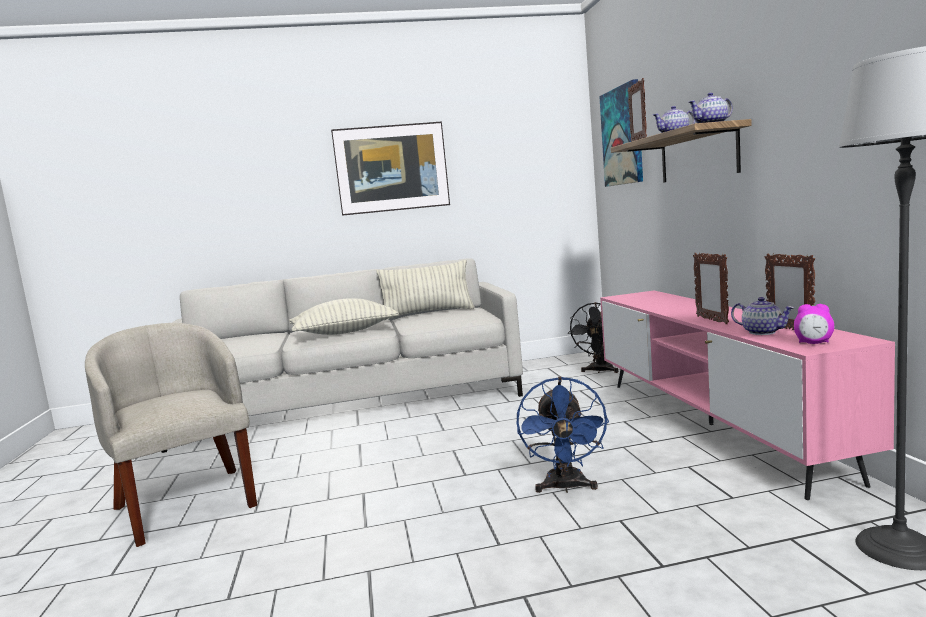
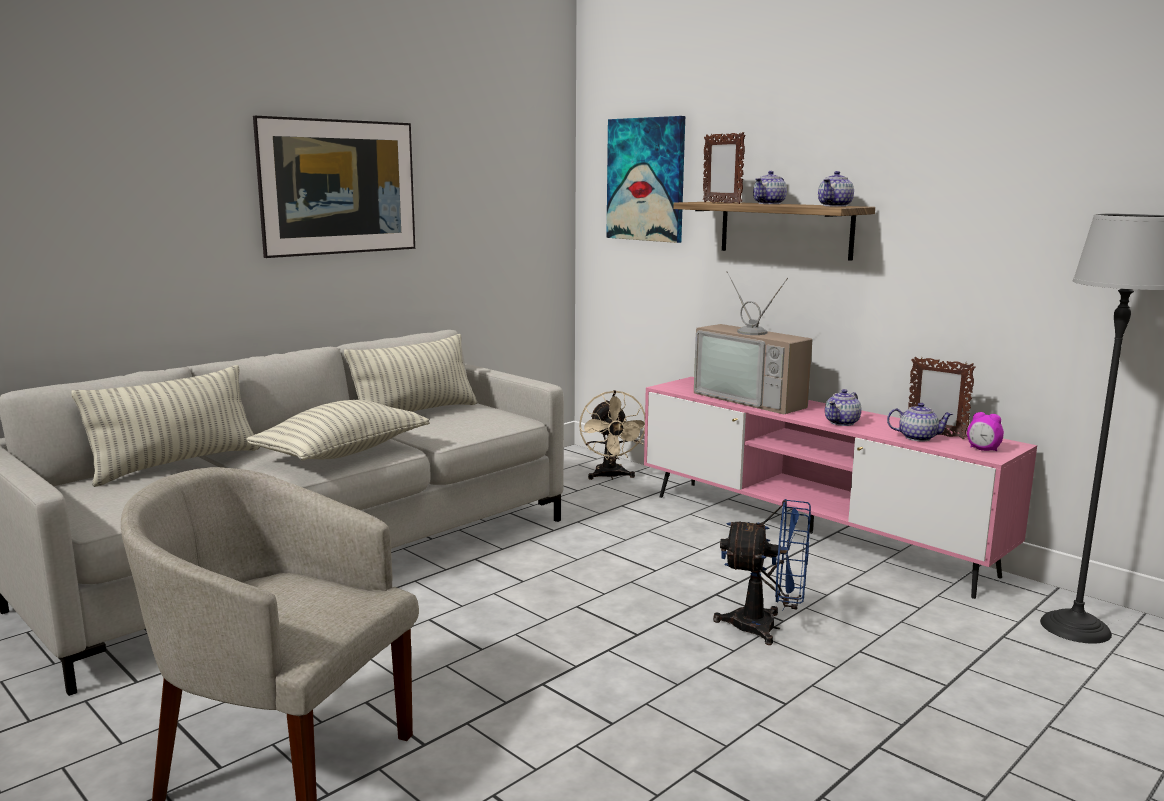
camera: 35 degrees left, 5 degrees up
(262, 334) = (176, 464): none -> pillow
(566, 487) = (766, 627): blue fan -> blue fan turned 45 degrees counterclockwise
(600, 371) = (610, 476): black fan -> beige fan
(670, 304) = (754, 399): none -> television
(712, 320) = (842, 422): picture frame -> teapot
(813, 343) = (983, 450): alarm clock -> alarm clock turned 45 degrees clockwise

